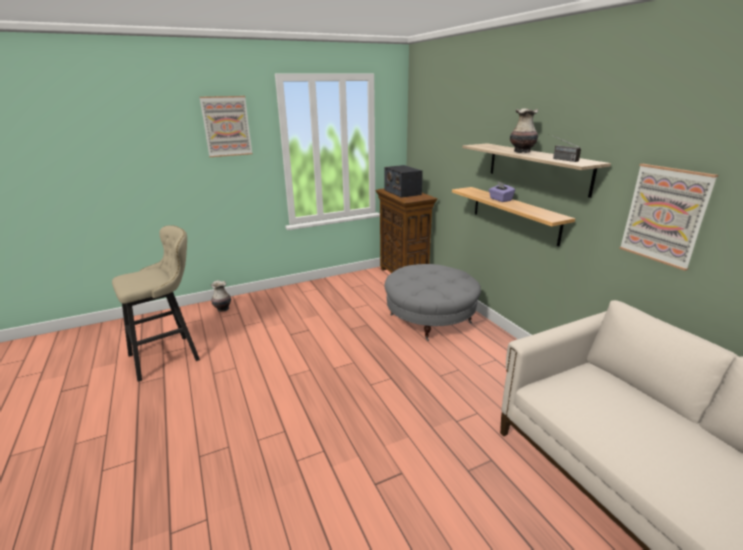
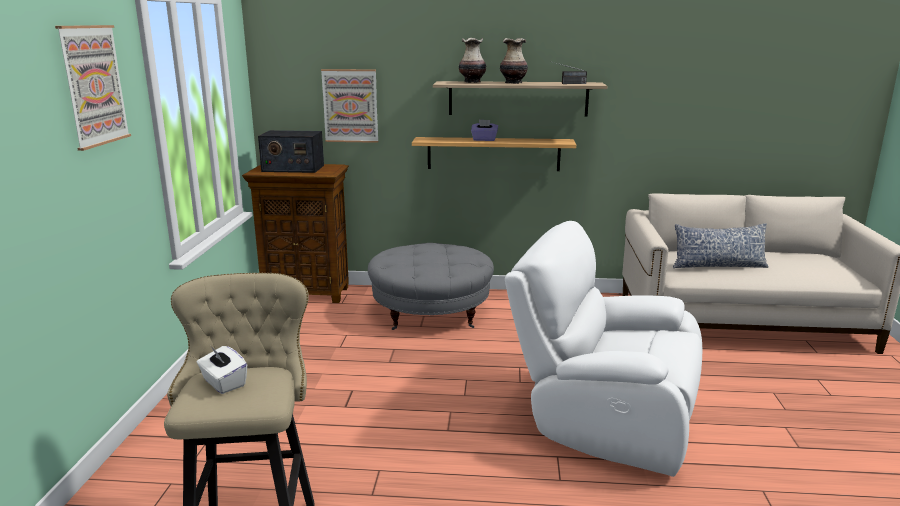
camera: 60 degrees left, 5 degrees down
(144, 274) = (223, 383): none -> white tissue box
(222, 309) = (165, 453): vase -> vase (472, 82)
(352, 441) = (605, 418): none -> white armchair
(602, 409) = (718, 265): none -> pillow
(664, 215) = (656, 116): picture -> picture (350, 106)

